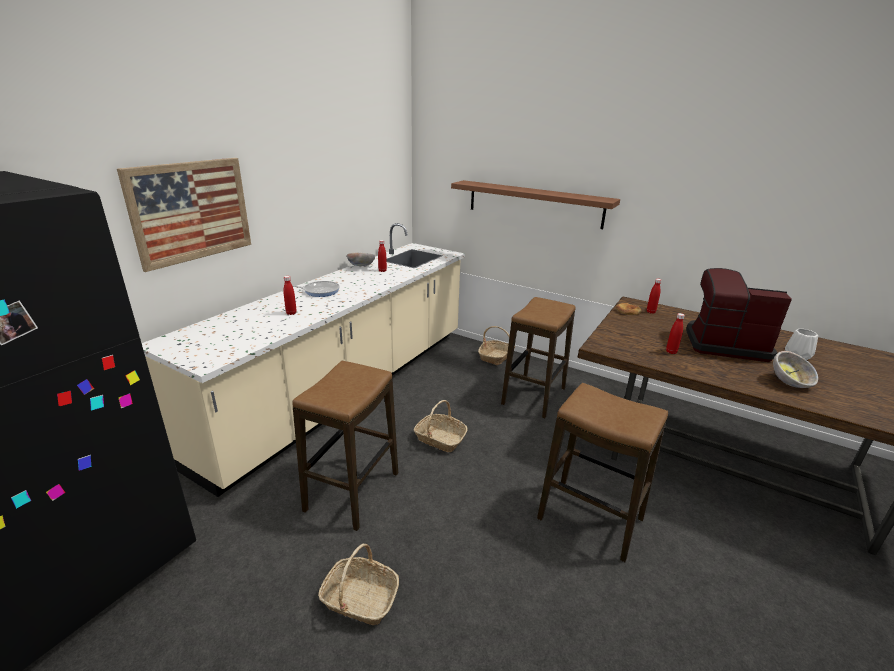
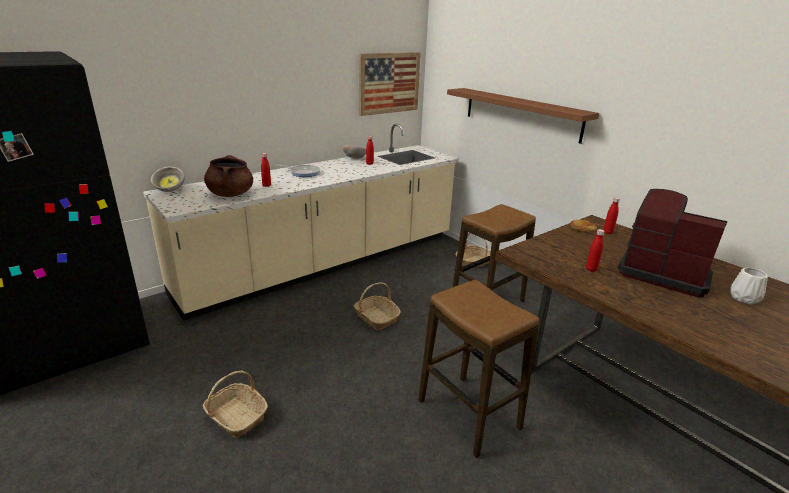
camera: 20 degrees right, 0 degrees up
(191, 211) = (198, 93): picture -> picture (389, 83)
(257, 331) = (230, 194): none -> brown cooking pot
(352, 491) = (279, 340): stool -> none
(790, 383) = (703, 320): bowl -> bowl (170, 190)

